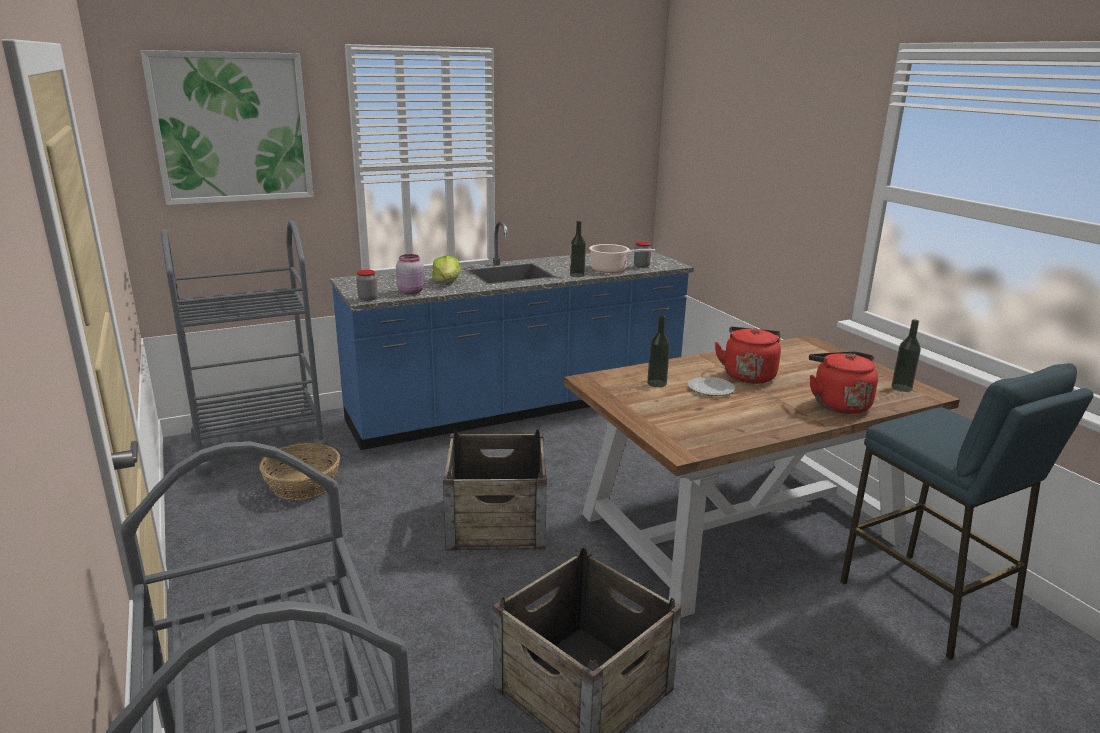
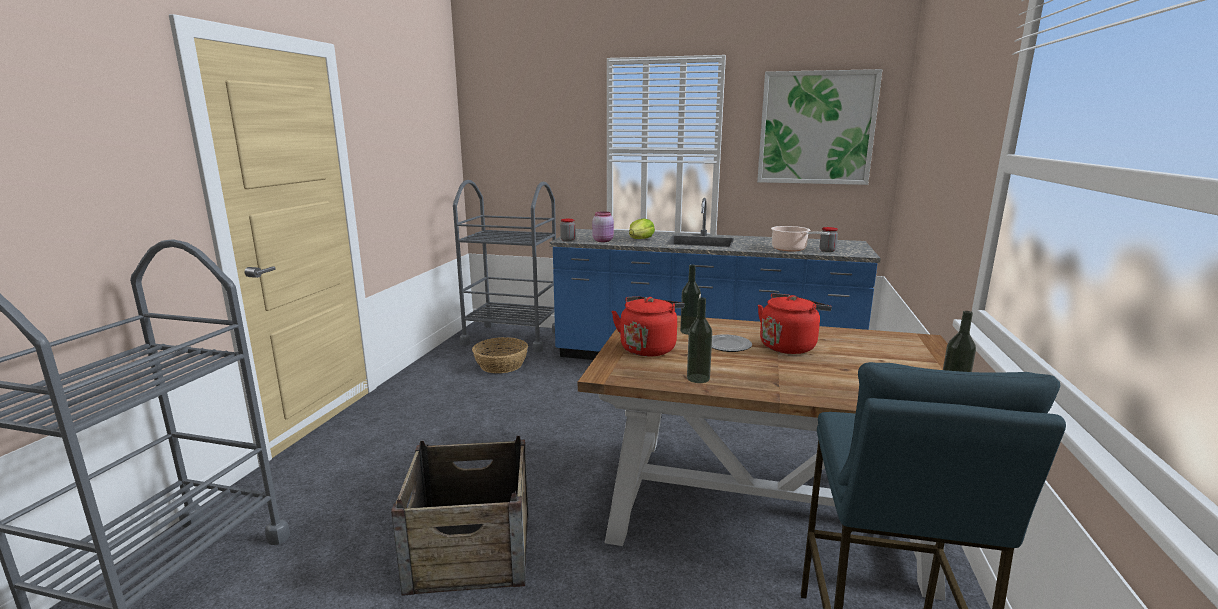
camera: 40 degrees right, 5 degrees down
(232, 128) = (529, 119): picture -> picture (816, 128)
(497, 521) = (577, 425): crate -> none
(577, 275) = (750, 248): bottle -> bottle (698, 378)
(838, 404) = (835, 388): red kettle -> red kettle (649, 348)

